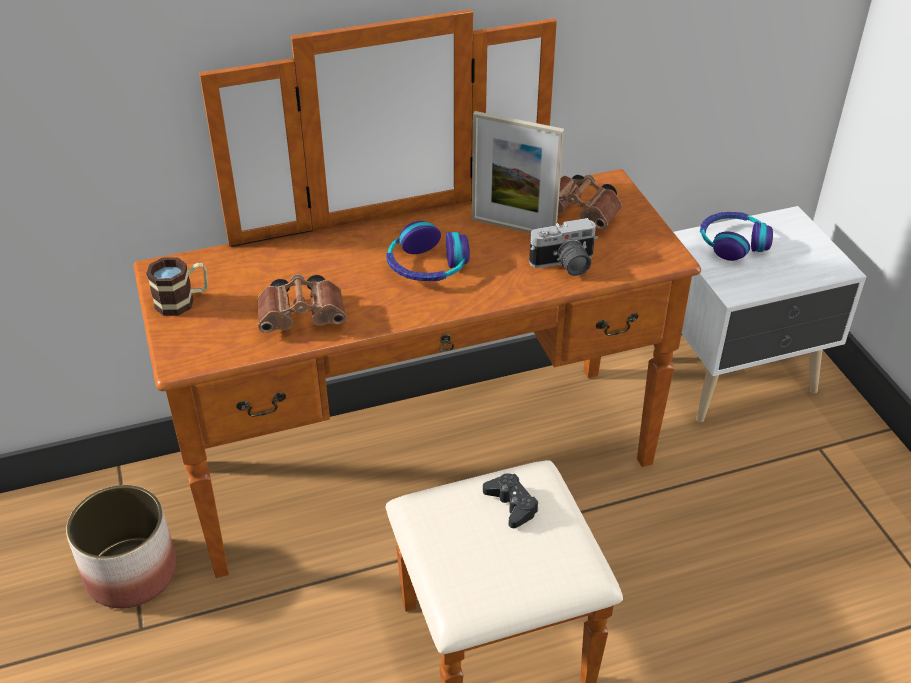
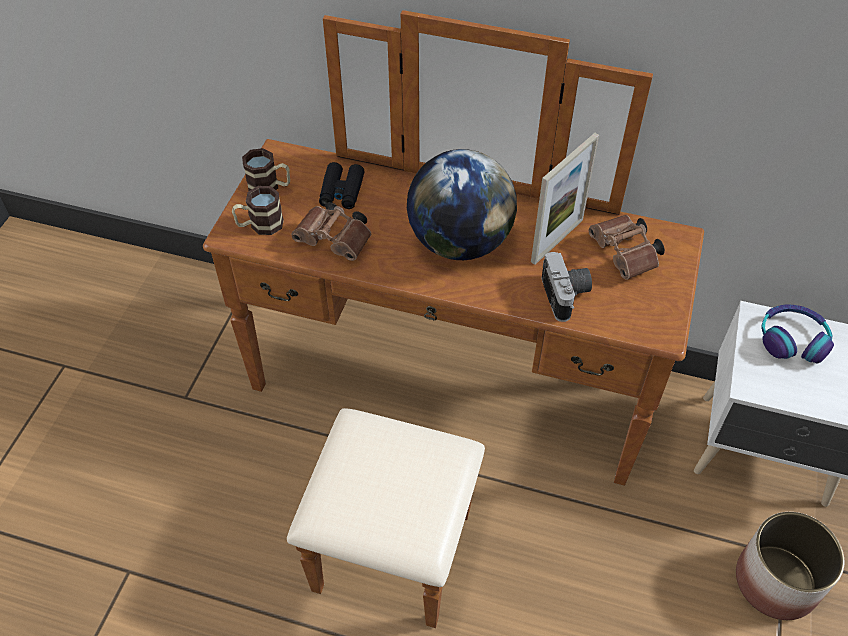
camera: 35 degrees right, 10 degrees up
(132, 574) = (207, 356): planter -> planter (776, 582)
(207, 339) = (260, 225): none -> mug
(266, 274) = (341, 191): none -> black binoculars
(427, 266) = (459, 242): headphones -> globe
(511, 504) = (415, 463): black game controller -> none
(513, 227) = (557, 240): picture frame -> picture frame turned 105 degrees counterclockwise
(564, 265) = (567, 296): camera -> camera turned 120 degrees counterclockwise

